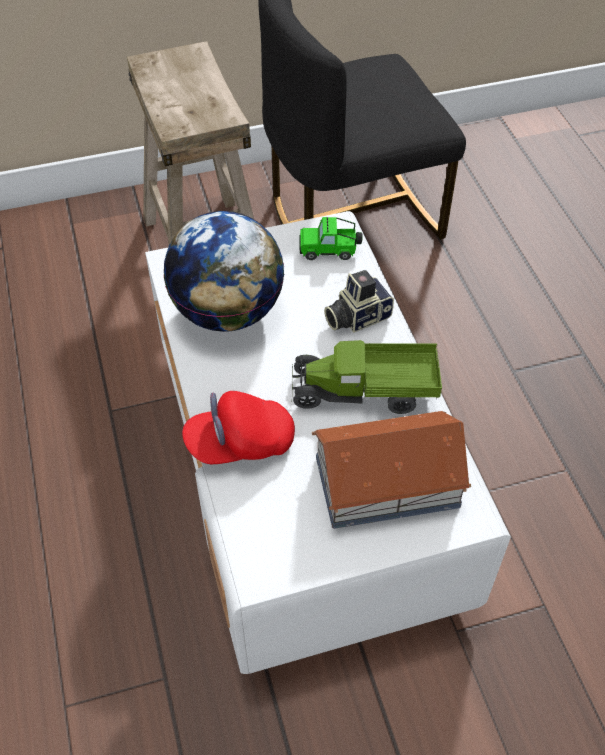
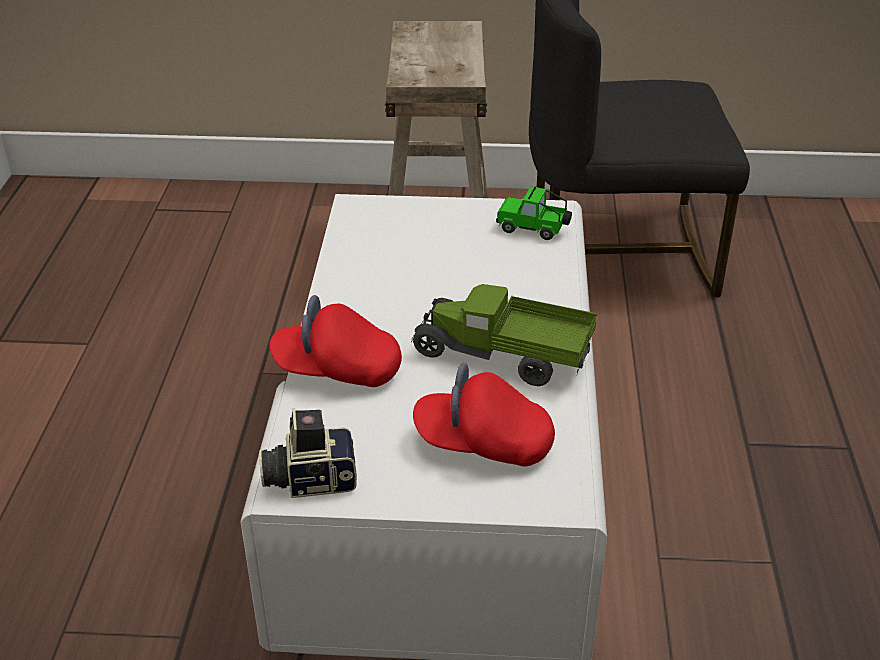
camera: 20 degrees right, 15 degrees down
(227, 312) = (390, 258): globe -> none
(356, 317) = (531, 290): camera -> camera (309, 478)
(388, 482) = (483, 443): toy house -> red cap

